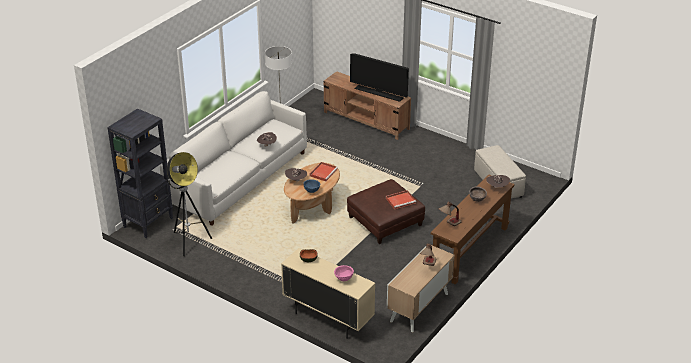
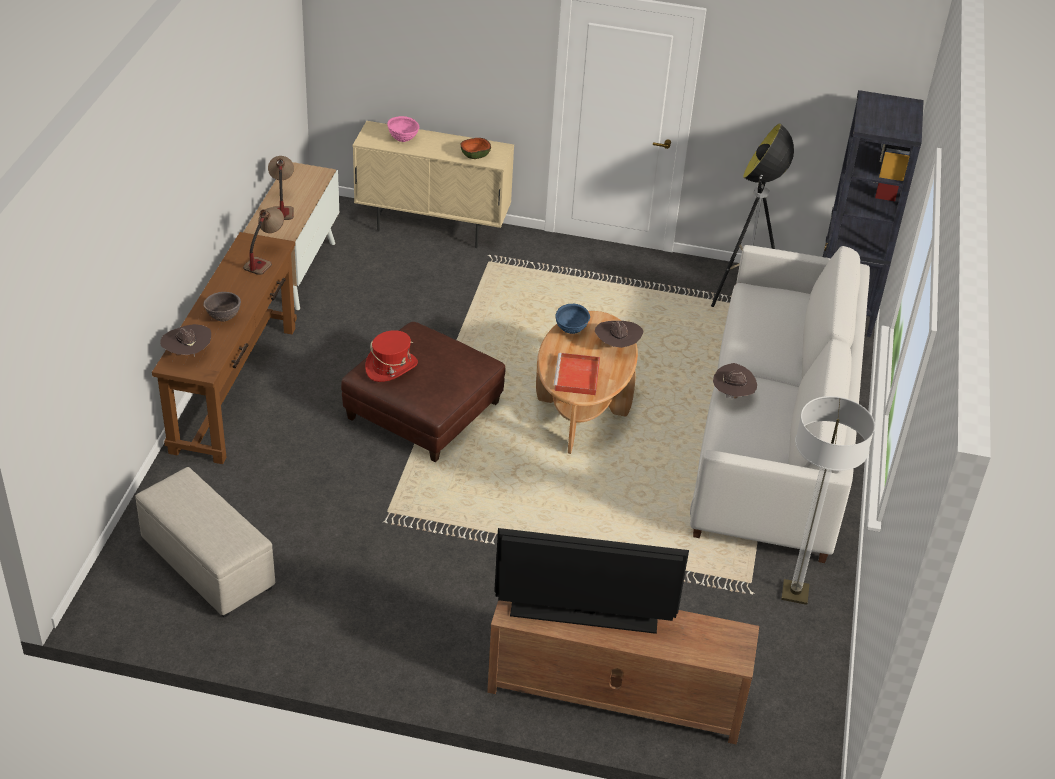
camera: 155 degrees right, 5 degrees up
(401, 200) = (391, 367): red tray -> red hat

